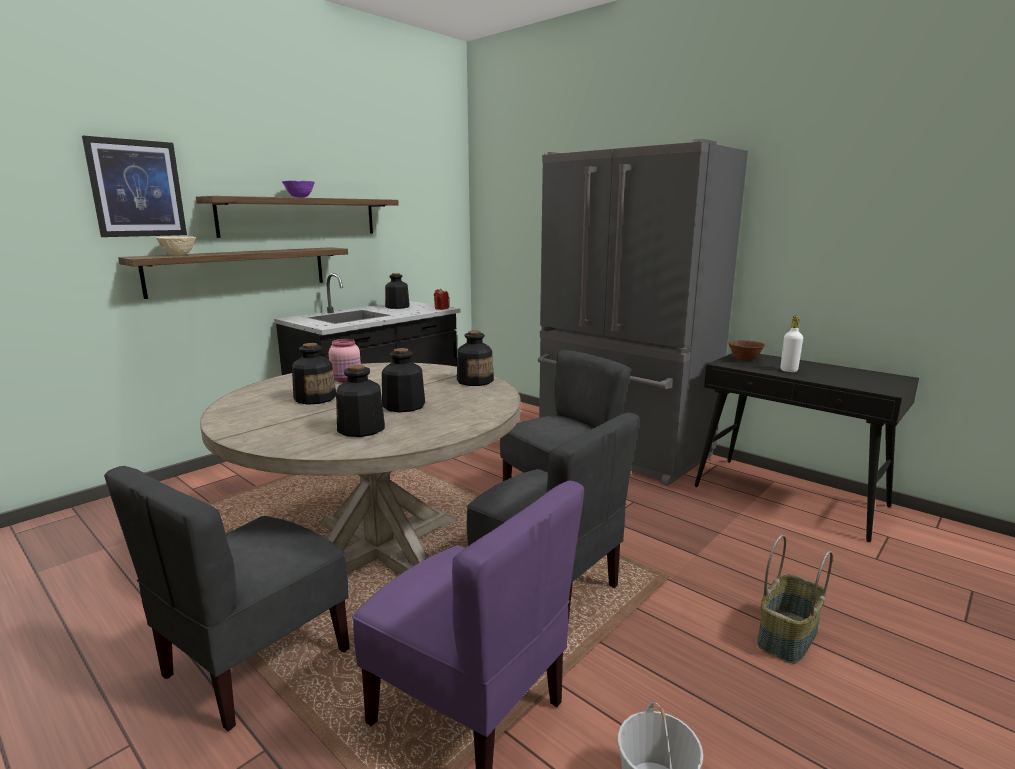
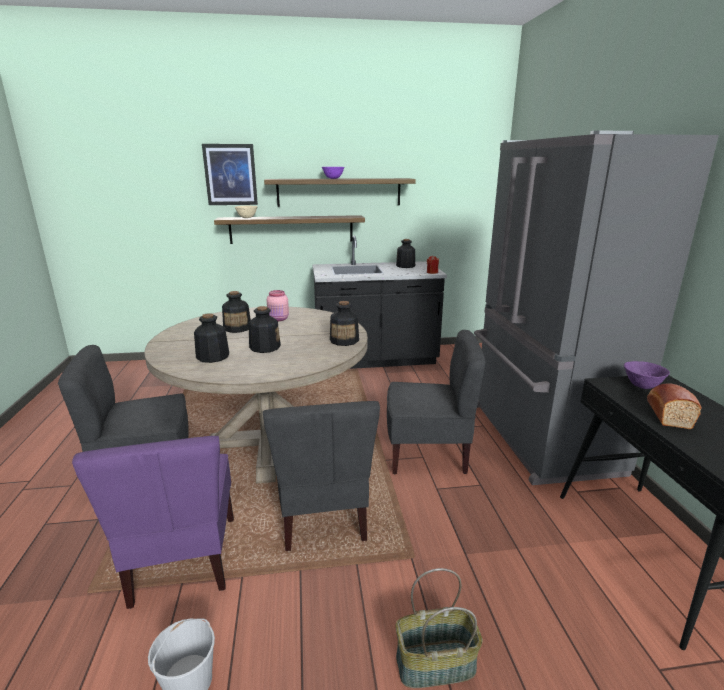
camera: 40 degrees right, 5 degrees up
(744, 360) = (641, 386): brown bowl -> purple bowl
(788, 370) = (667, 413): white bottle -> bread

